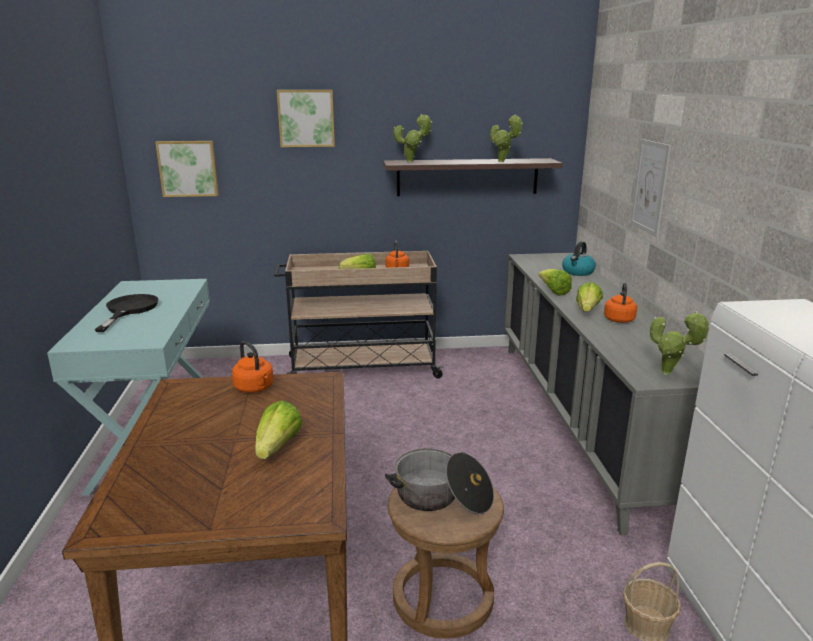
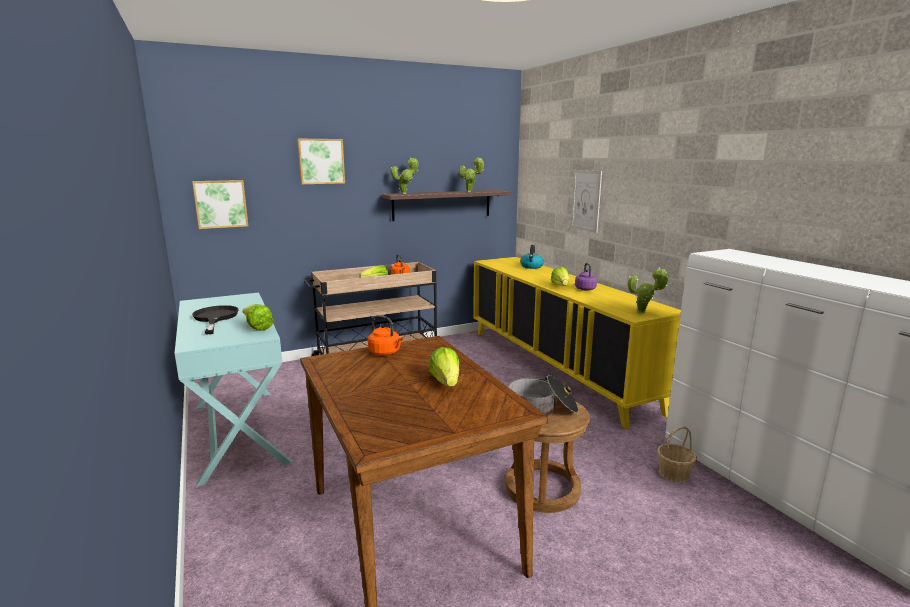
camera: 20 degrees left, 5 degrees down
(553, 292) = (528, 278): lettuce -> lettuce (257, 328)
(583, 418) = (556, 367): grey cabinet -> yellow cabinet
(619, 319) = (585, 288): orange kettle -> purple kettle

